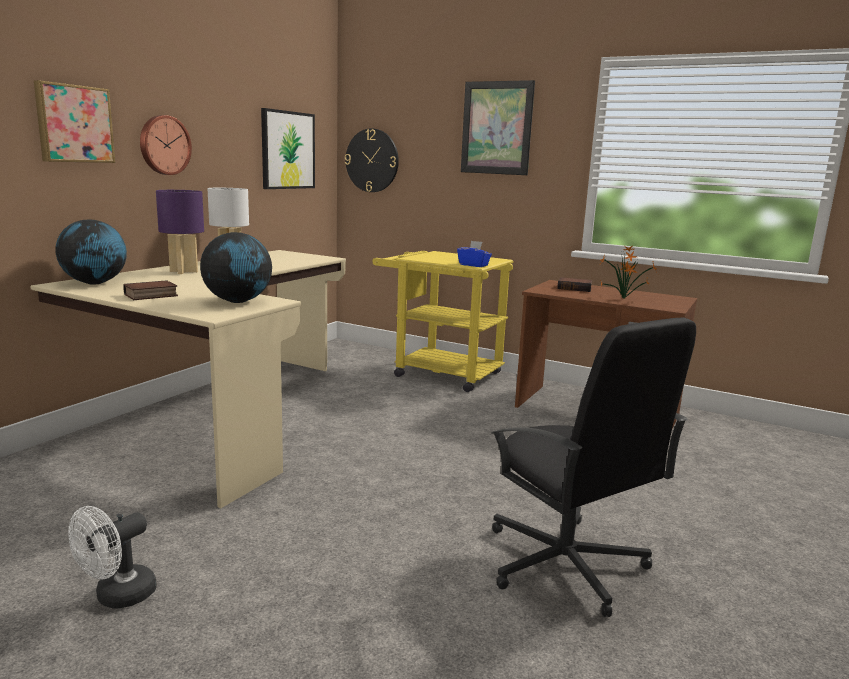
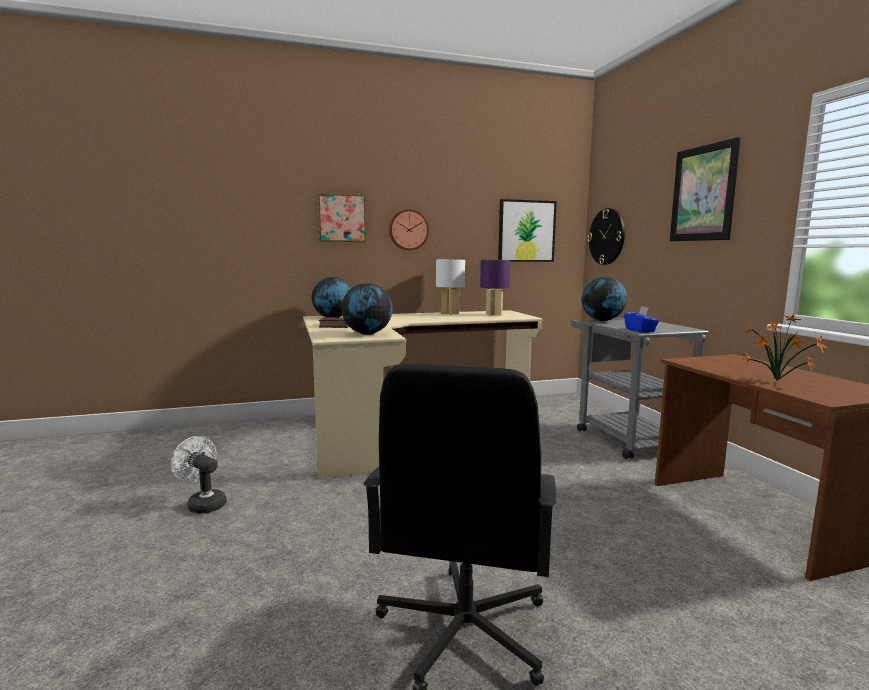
camera: 45 degrees right, 5 degrees down
(117, 597) = (203, 503): white fan -> white fan turned 45 degrees clockwise
(184, 272) = (399, 317): purple table lamp -> purple table lamp (493, 314)
(415, 256) = (602, 320): none -> globe
(439, 373) = (624, 437): yellow cart -> grey cart
(575, 288) = (740, 364): book -> none

